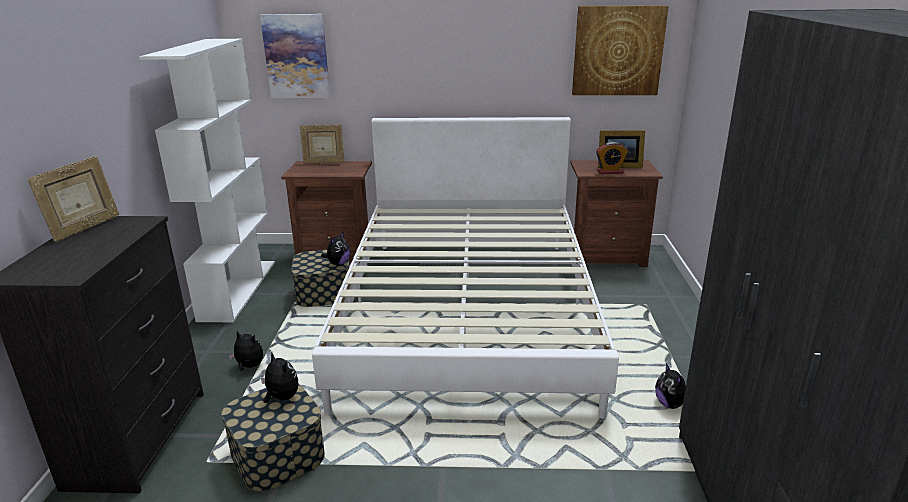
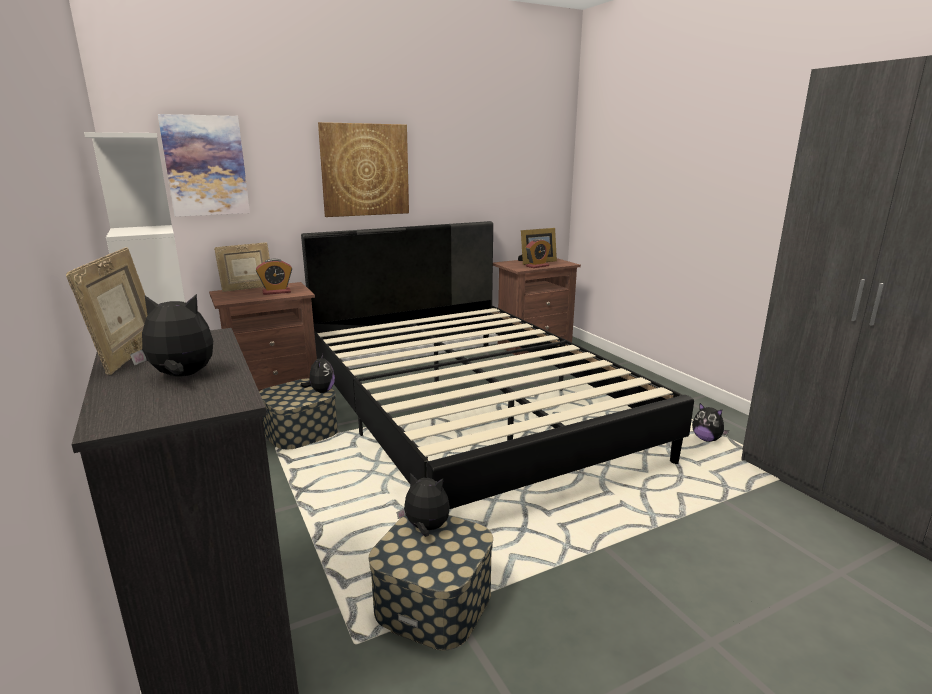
camera: 30 degrees left, 5 degrees down
(249, 366) = (291, 526): plush toy -> plush toy (182, 376)
(339, 169) = (276, 292): none -> alarm clock
(469, 311) = (470, 412): white bed -> black bed
(618, 51) = (523, 159): picture -> picture (365, 170)

